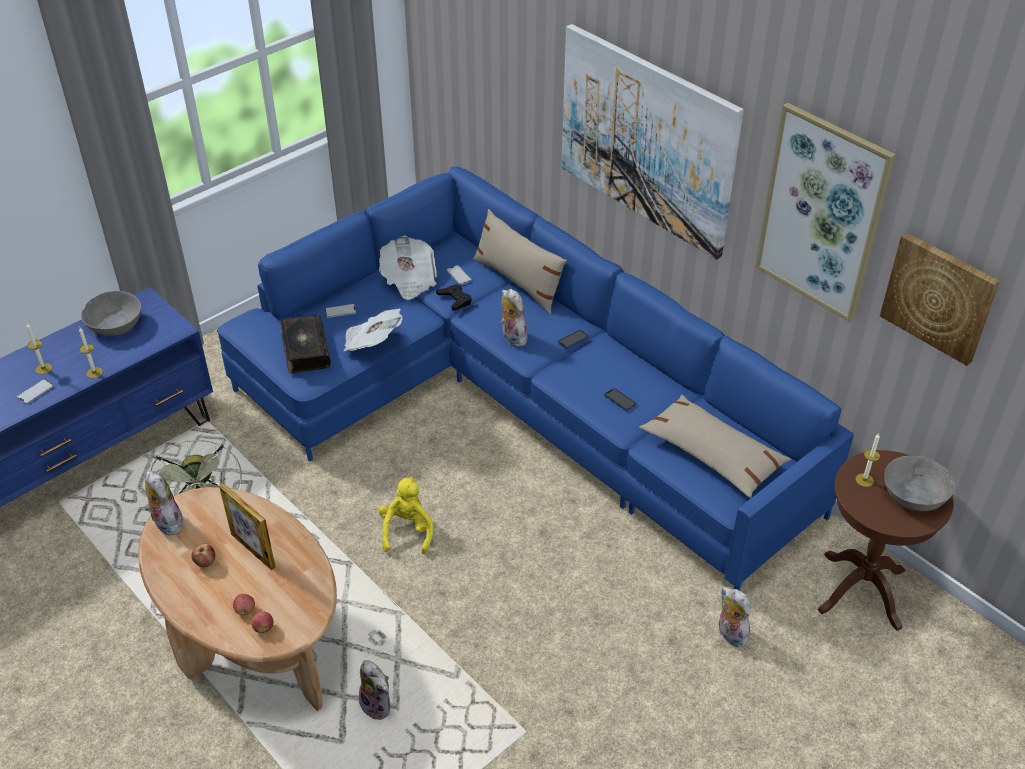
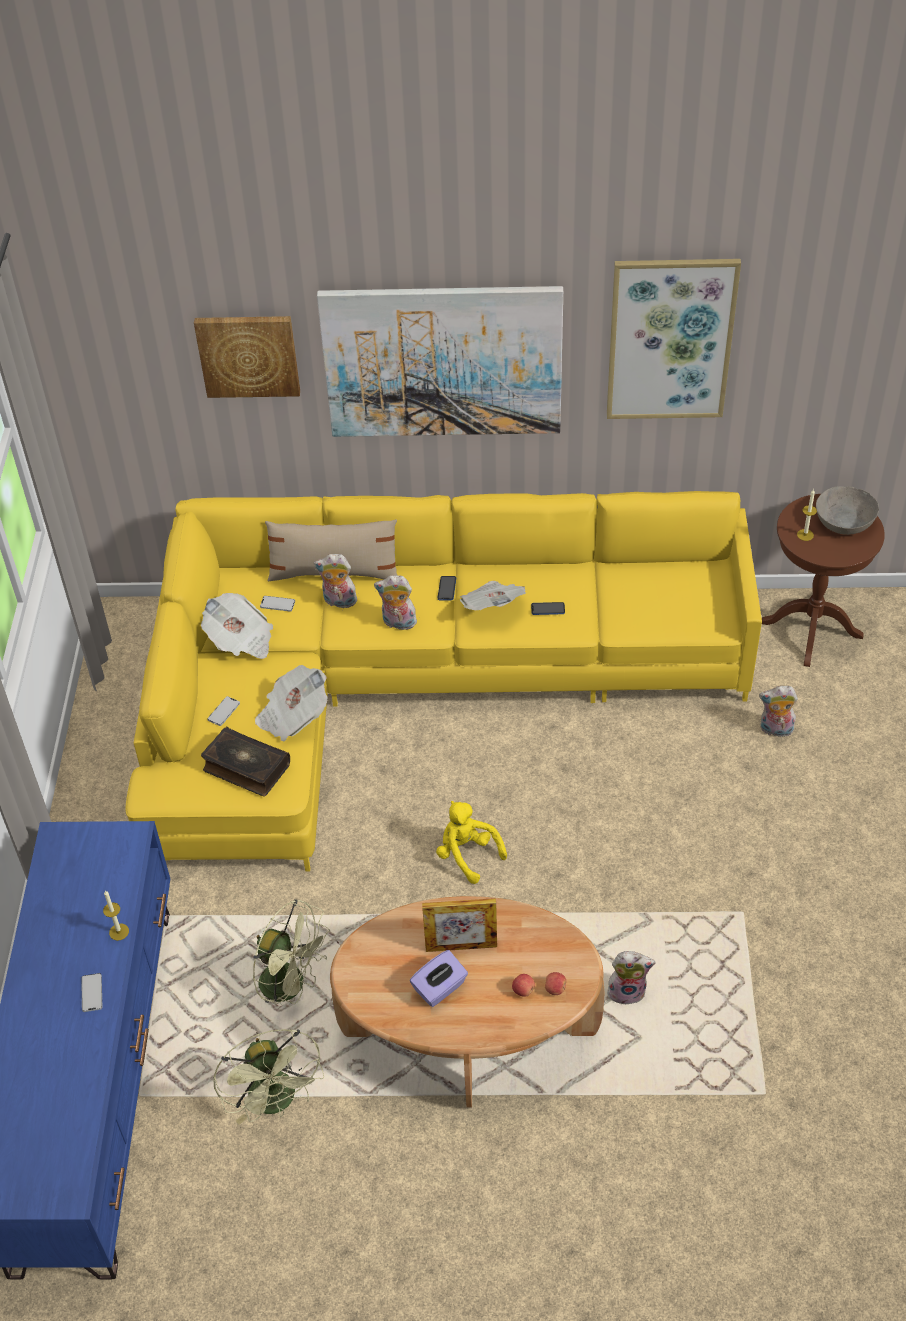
camera: 45 degrees left, 5 degrees up
(43, 368) = (63, 969): candle -> none
(109, 571) = (277, 1102): none -> green fan
(115, 325) = (66, 879): grey bowl -> none
(166, 523) = (361, 991): plush toy -> plush toy (338, 602)
(205, 562) = (440, 988): apple -> purple tissue box
(455, 299) = (305, 627): black game controller -> none
(516, 403) = (406, 687): blue sofa -> yellow sofa
(585, 372) = (492, 607): none -> newspaper
(712, 454) = (663, 599): beige pillow -> none
(939, 297) = (804, 354): picture -> picture (248, 355)

